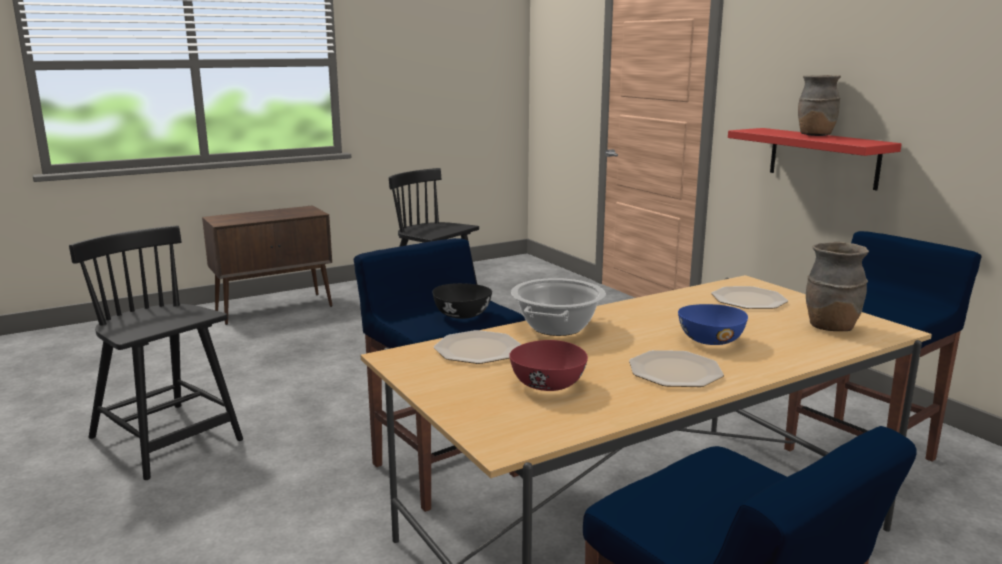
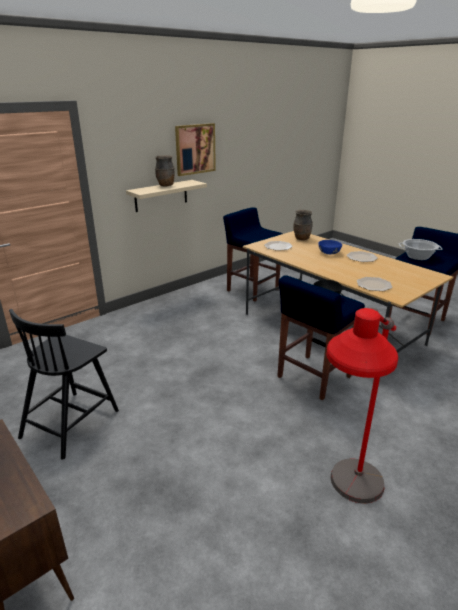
camera: 100 degrees left, 10 degrees up
(167, 440) = (346, 509): black chair -> red floor lamp
(548, 385) = (392, 272): red bowl -> none
(557, 327) = (336, 274): cooking pot -> cooking pot (417, 257)
(823, 158) = (161, 195): red shelf -> beige shelf
(925, 73) = (195, 149): none -> picture

